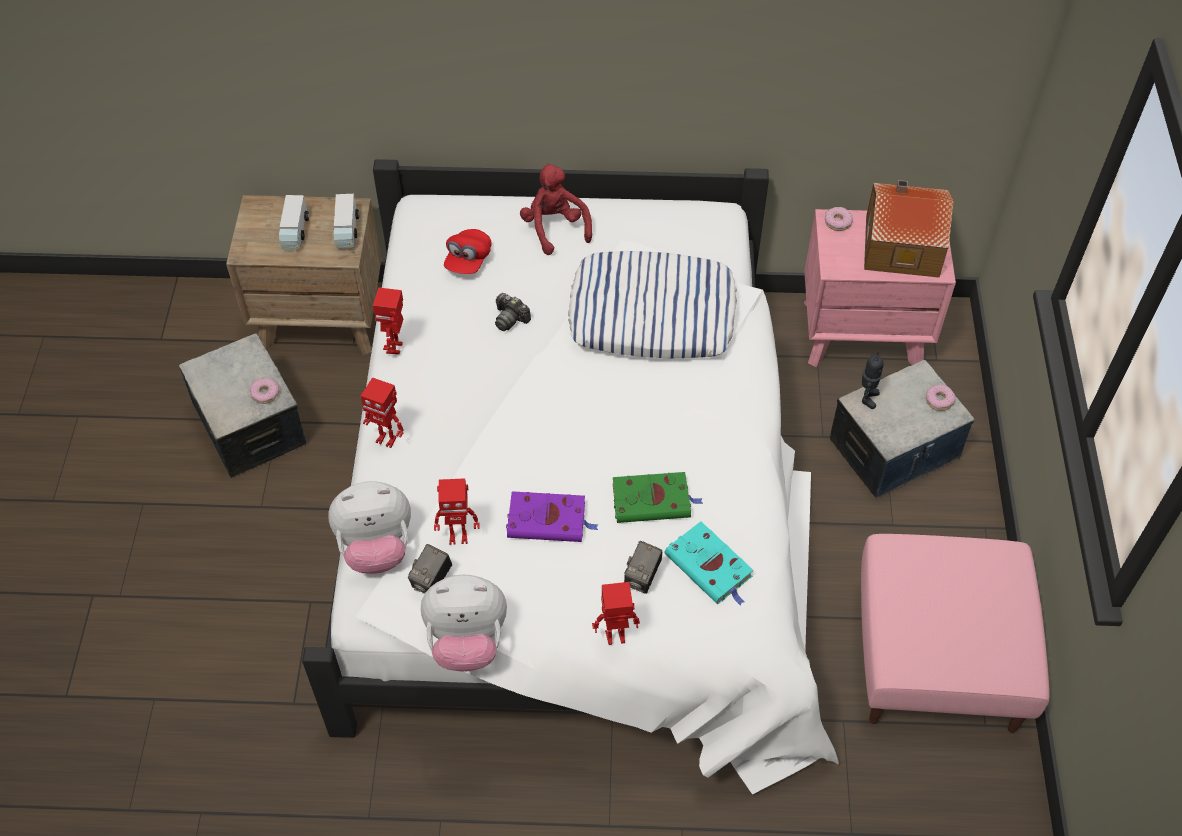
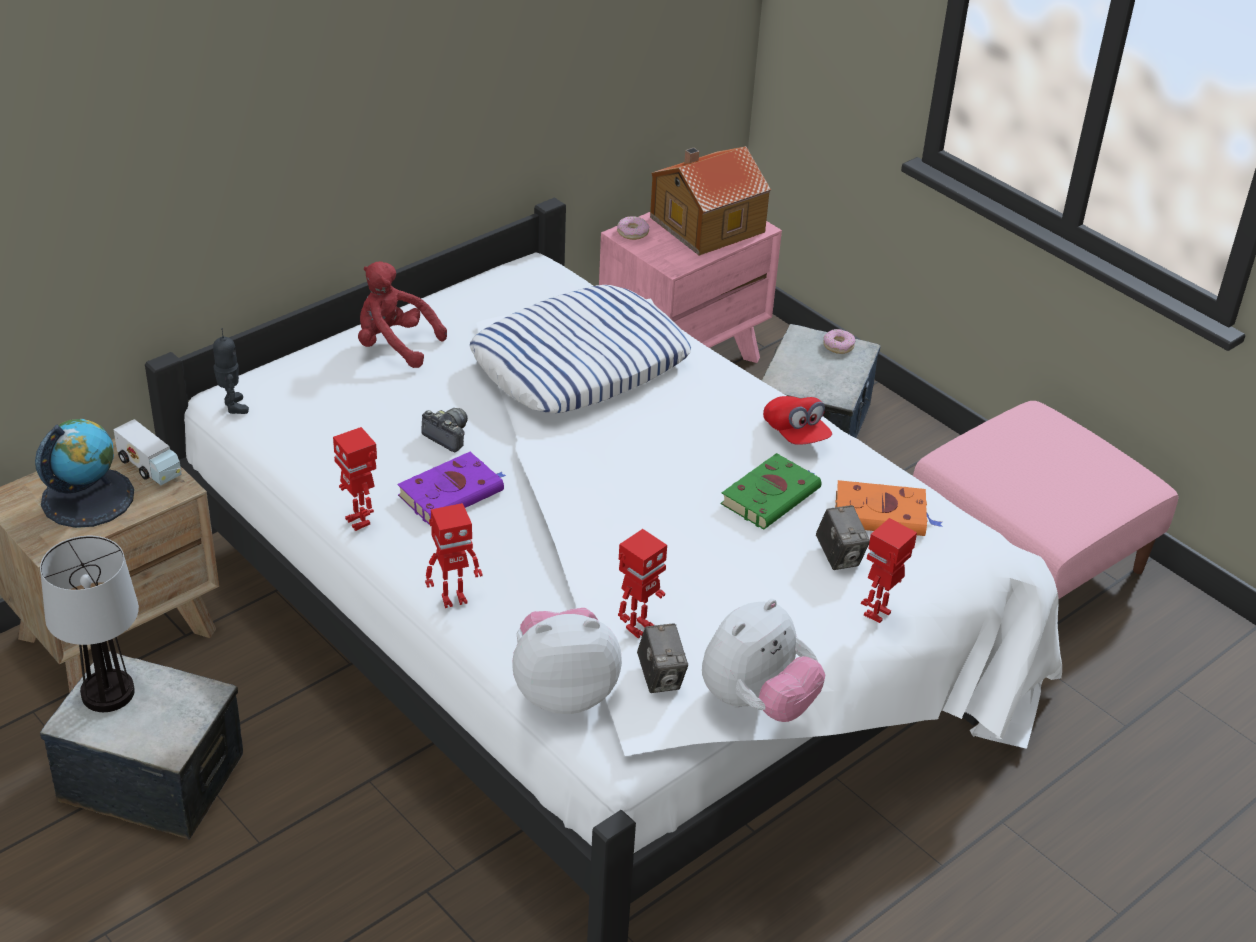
camera: 45 degrees left, 15 degrees down
(231, 362) = (107, 692): none -> table lamp
(265, 393) = (187, 696): donut -> none
(294, 231) = (87, 497): toy truck -> globe
(376, 548) = (563, 691): plush toy -> plush toy turned 135 degrees counterclockwise
(468, 260) = (340, 413): red cap -> red cap (796, 434)
(510, 319) = (447, 436): camera -> camera turned 135 degrees counterclockwise
(549, 520) = (702, 564): purple book -> purple book (453, 492)
(710, 567) = (883, 514): turquoise book -> orange book
(867, 398) = (781, 374): toy robot -> toy robot (232, 407)

